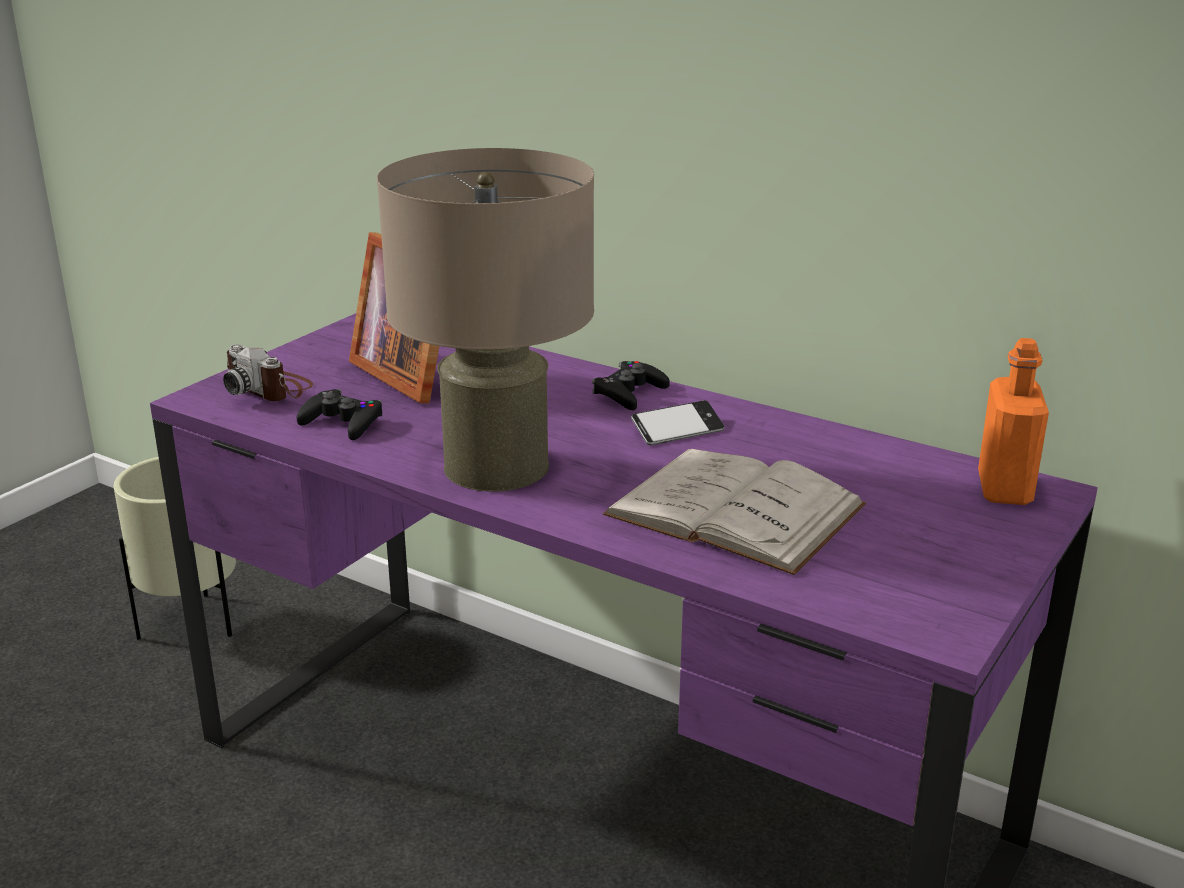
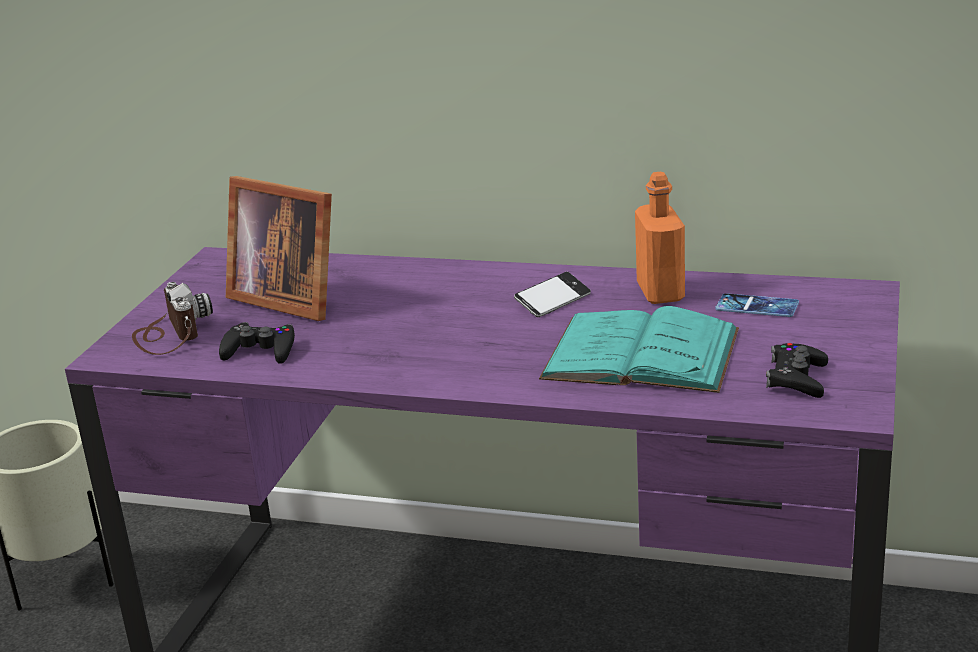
camera: 15 degrees left, 0 degrees up
(270, 388) = (169, 335): camera -> camera turned 135 degrees counterclockwise
(496, 466) = (423, 360): beige table lamp -> none
(629, 393) = (492, 278): black game controller -> black game controller (796, 379)
(735, 510) = (641, 354): white book -> turquoise book
(904, 482) = (757, 306): none -> phone
(1004, 489) = (834, 296): orange bottle -> orange bottle (660, 292)

